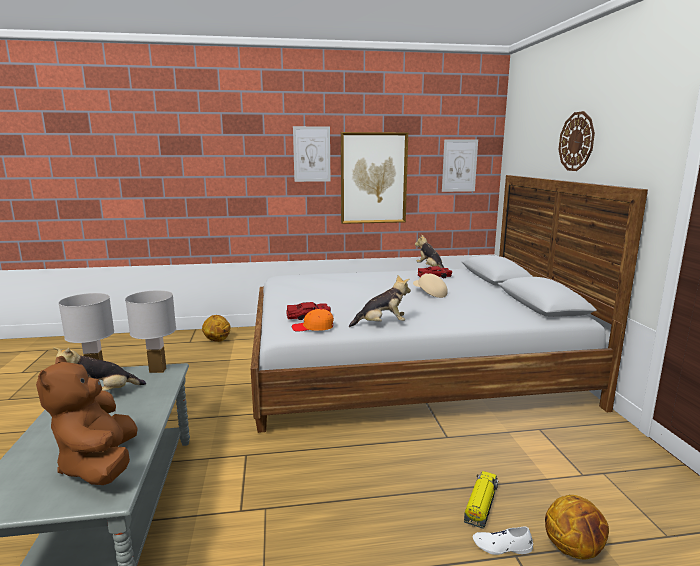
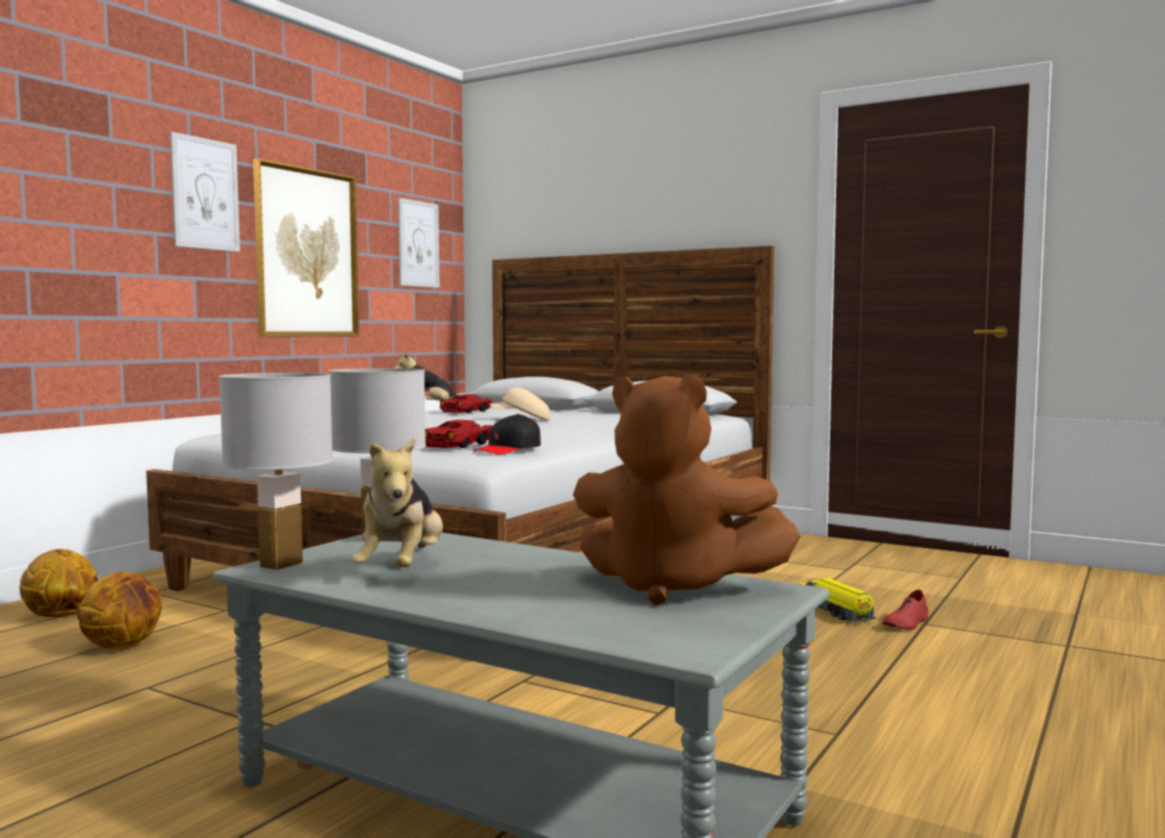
camera: 50 degrees left, 10 degrees down
(313, 327) = (508, 450): orange cap -> black cap
(382, 324) = (575, 438): plush toy -> none
(502, 546) = (906, 623): white shoe -> red shoe
(574, 549) = (941, 605): basketball -> basketball (124, 645)
(576, 141) = (637, 201): wall clock -> none

